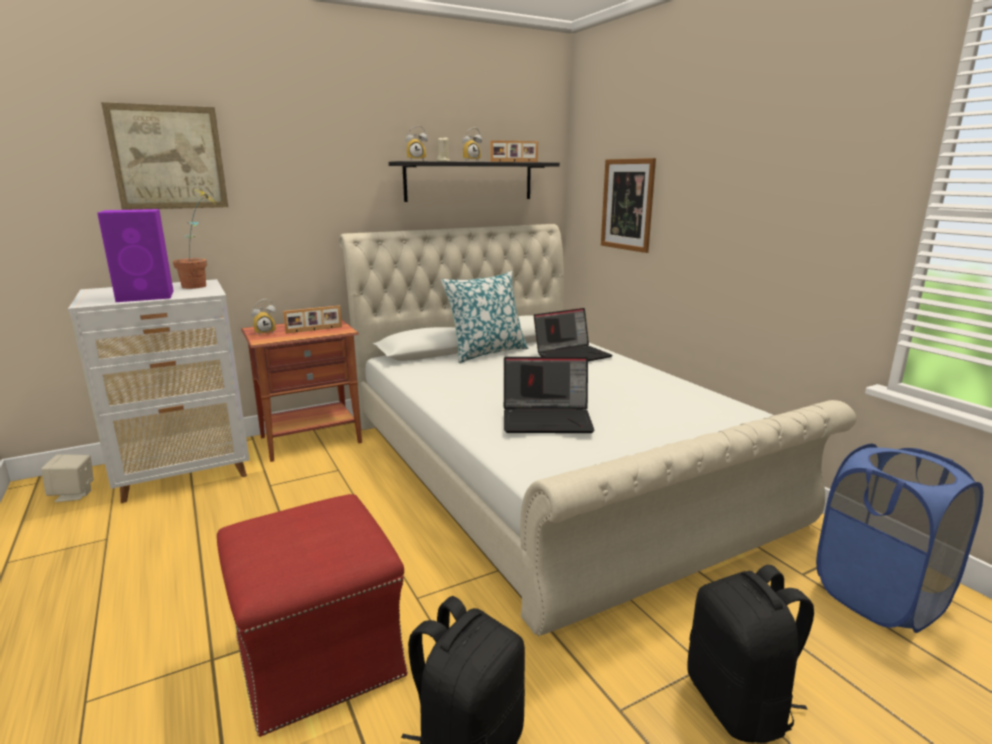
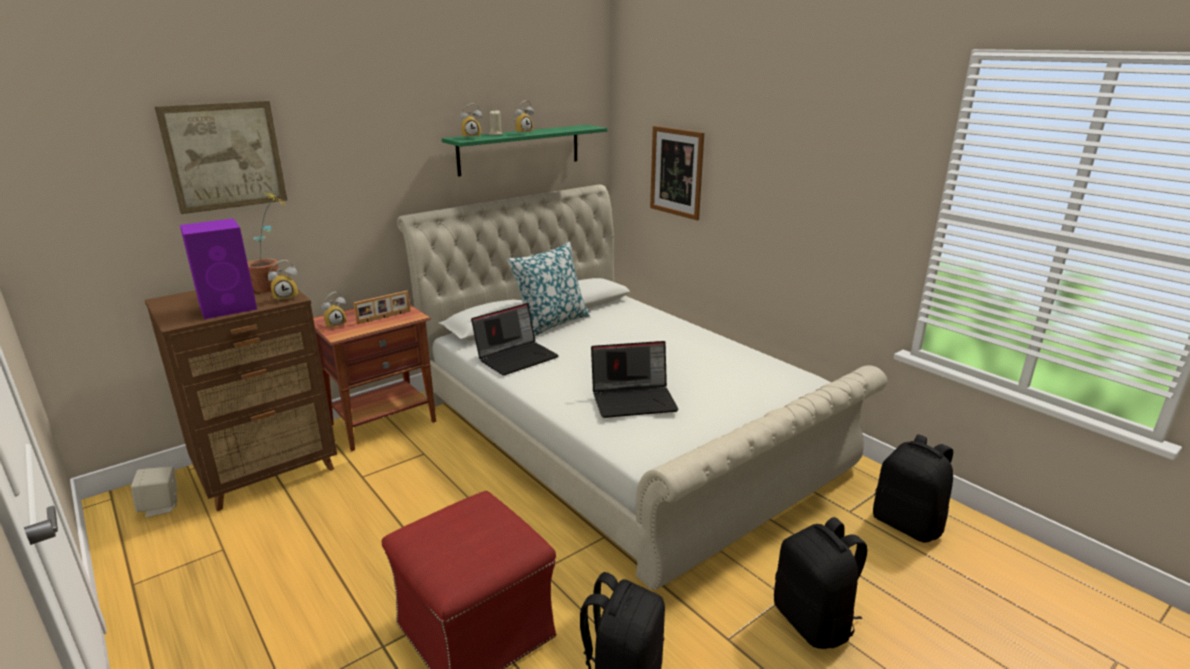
camera: 10 degrees left, 5 degrees up
(186, 470) = (267, 469): white dresser -> brown dresser
(205, 292) = (286, 297): none -> alarm clock
(469, 181) = (519, 149): black shelf -> green shelf
(514, 161) = (564, 130): picture frame -> none
(572, 355) = (634, 322): laptop -> laptop (517, 357)
(879, 597) = (907, 524): blue laundry basket -> black backpack

